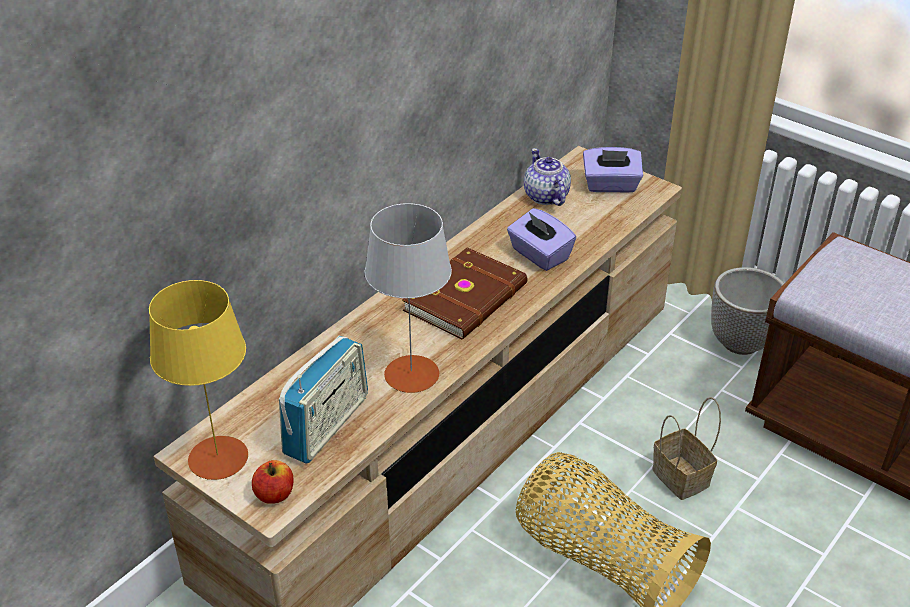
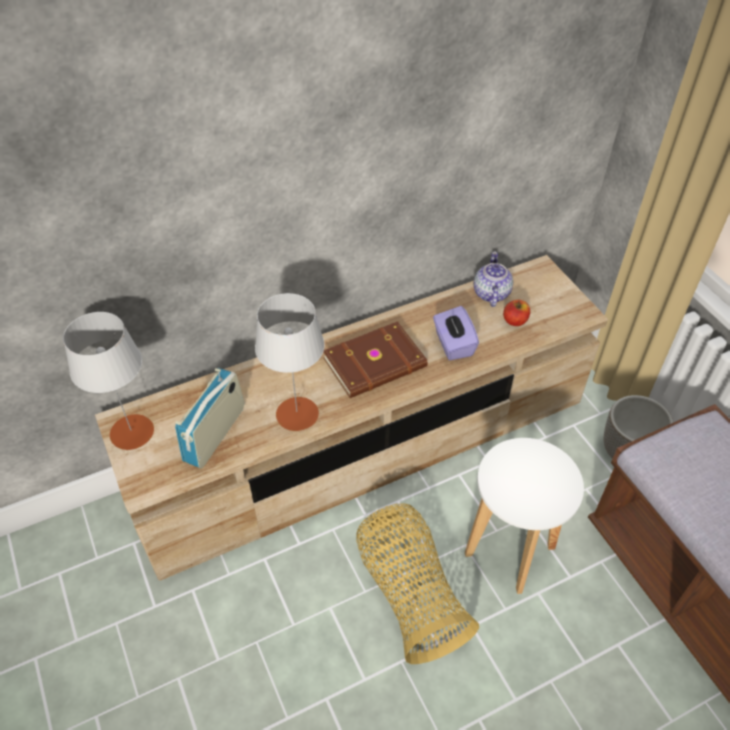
camera: 25 degrees right, 10 degrees up
(218, 458) = (131, 432): yellow table lamp -> grey table lamp
(274, 494) = (149, 475): apple -> apple (515, 321)
(327, 425) = (215, 434): radio -> radio turned 150 degrees clockwise
(610, 185) = (549, 299): purple tissue box -> none
(682, 478) = (510, 551): basket -> white stool

